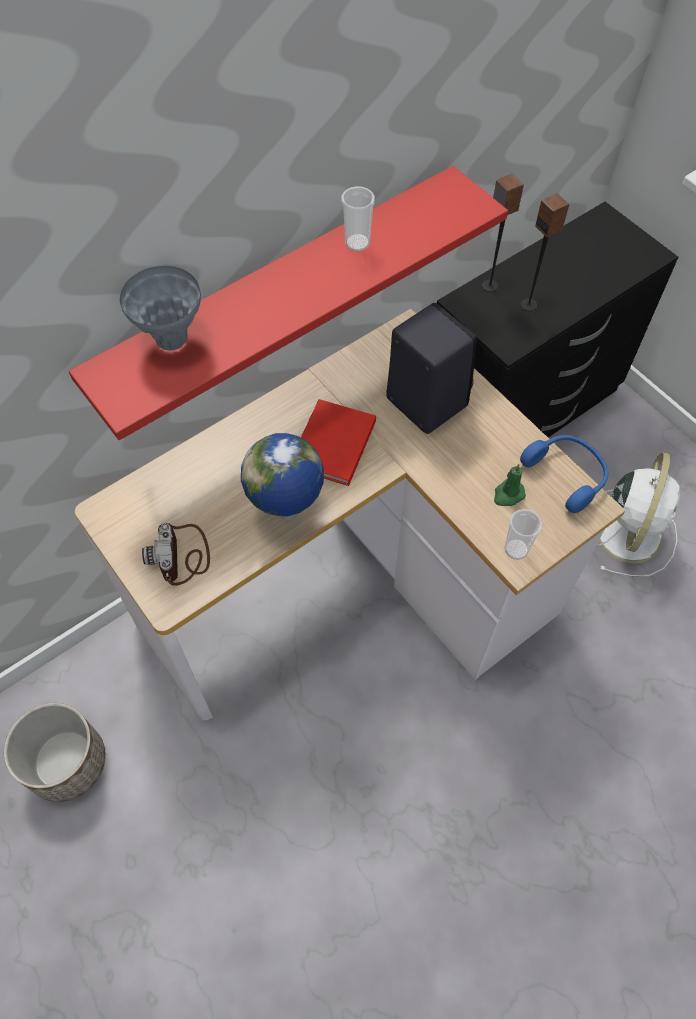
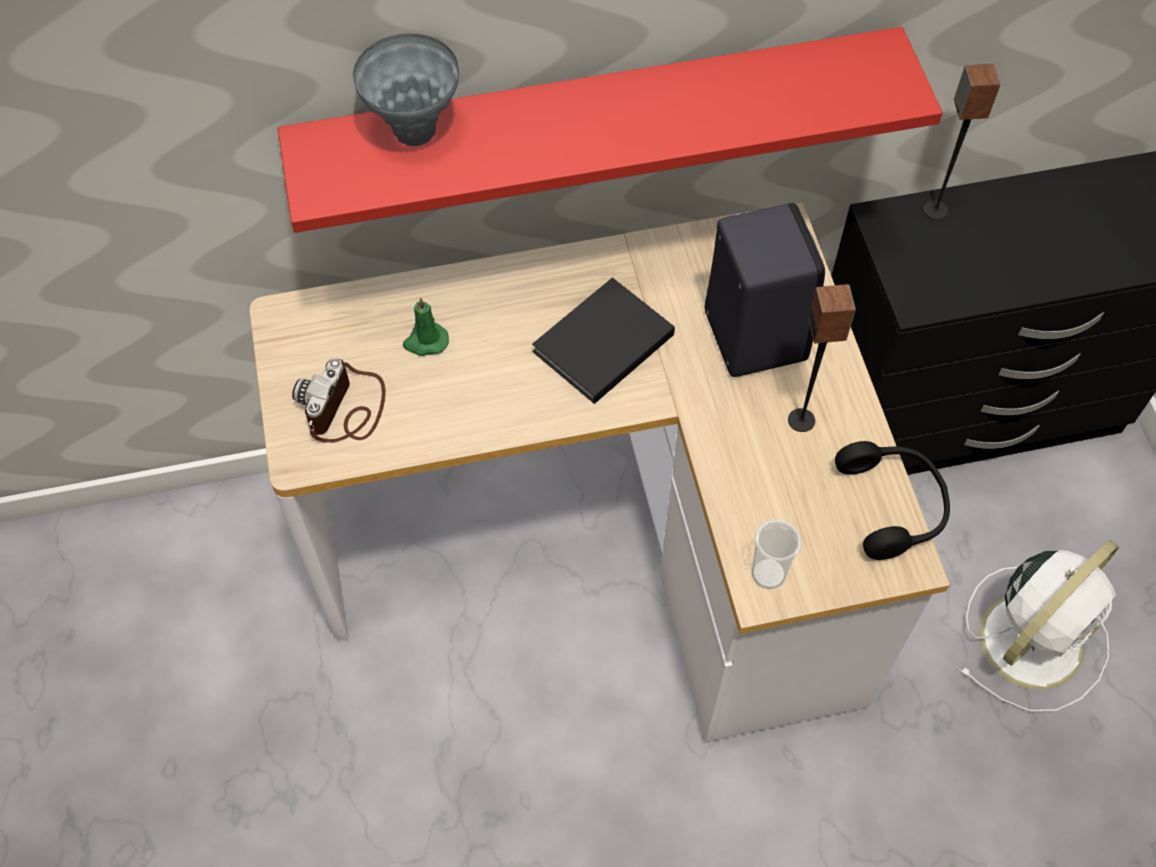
camera: 25 degrees right, 0 degrees up
(66, 762) = (153, 616): planter -> none
(288, 515) = (499, 411): globe -> none
(331, 446) = (599, 344): red book -> black book
(357, 243) = (712, 89): cup -> none
(508, 495) = (797, 499): green candle -> green candle (425, 342)
(529, 305) = (976, 256): speaker -> speaker (802, 420)
(567, 475) = (893, 505): blue headphones -> black headphones

